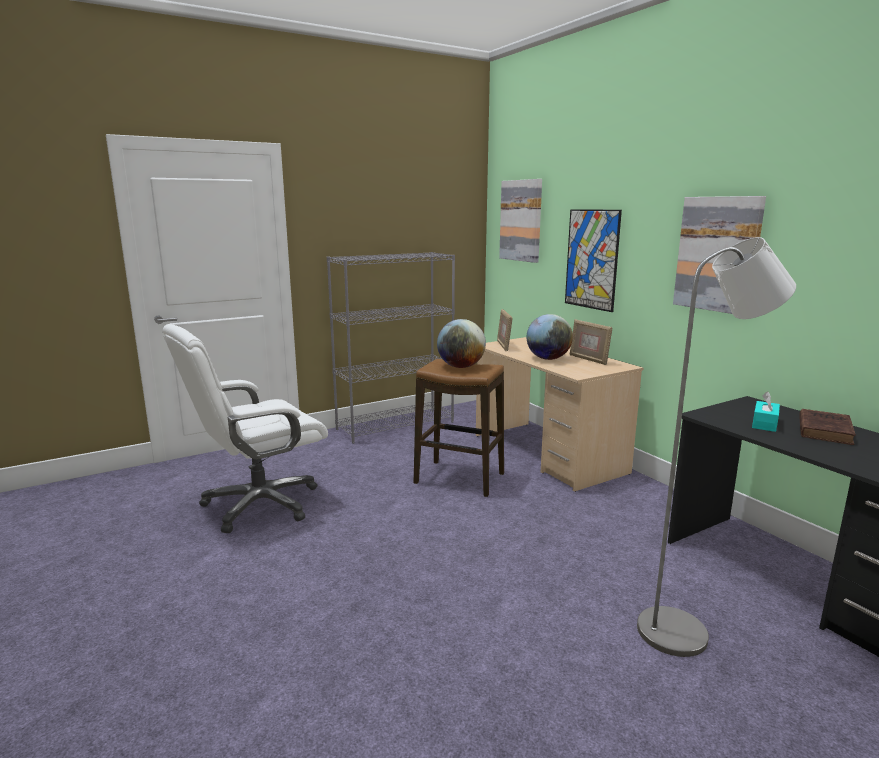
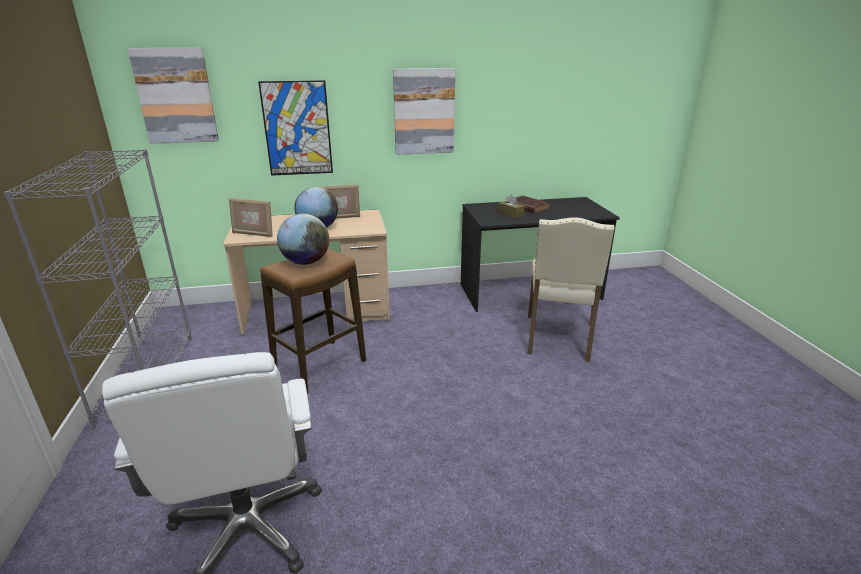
camera: 70 degrees left, 10 degrees up
(685, 631) = (559, 339): grey floor lamp -> beige chair
(764, 423) = (511, 214): turquoise tissue box -> brown tissue box

